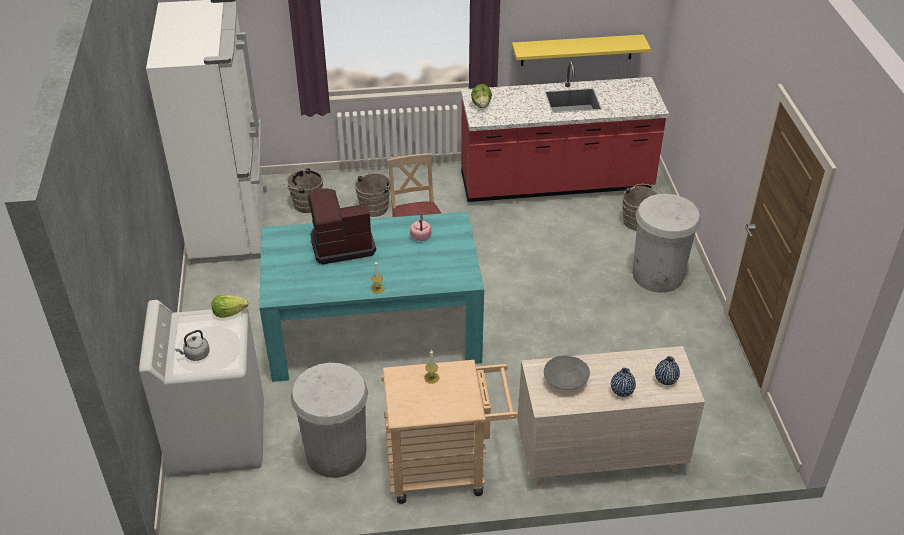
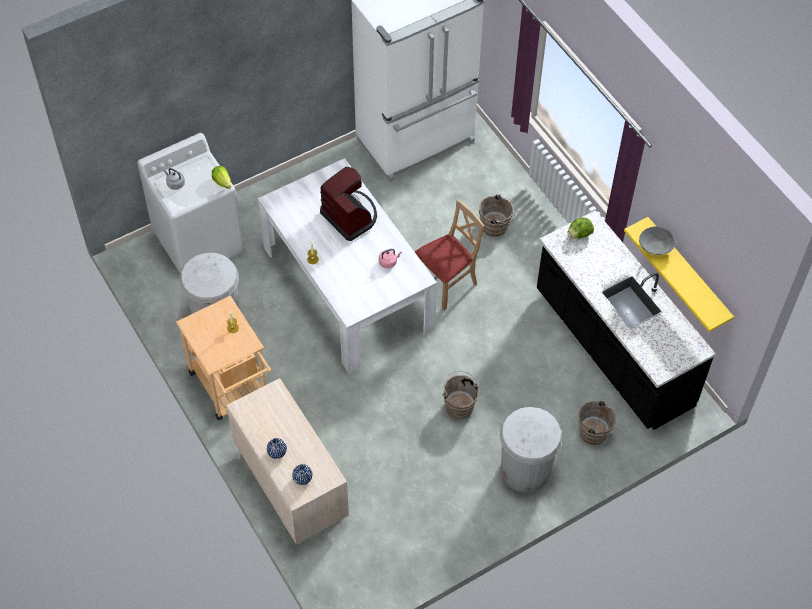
camera: 65 degrees right, 15 degrees up
(305, 204) = (471, 176): brown bucket -> brown bucket (458, 404)
(373, 330) = (347, 288): turquoise dining table -> white dining table
(556, 184) = (612, 350): red counter -> black counter
(565, 381) = (271, 413): grey bowl -> grey bowl (655, 246)

